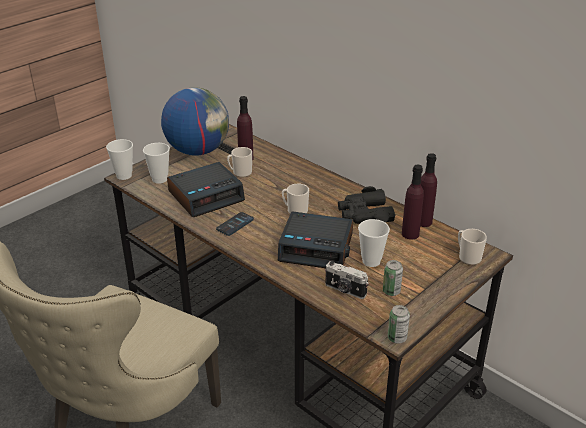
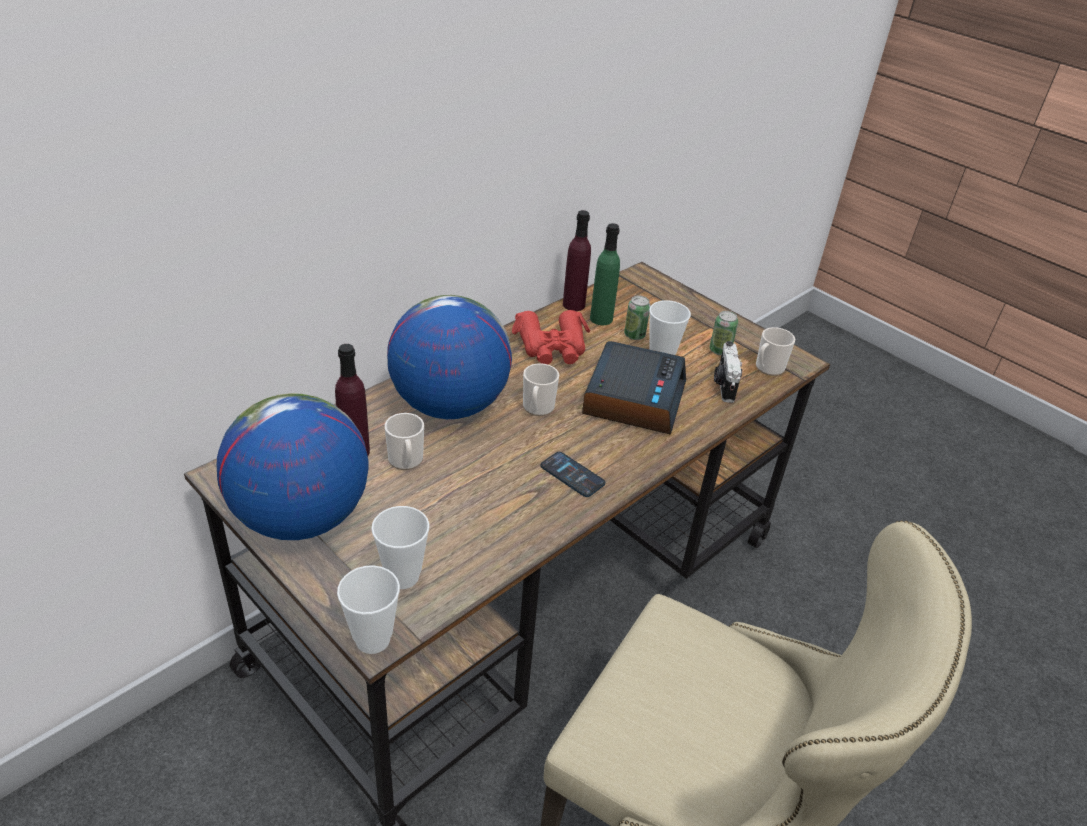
camera: 90 degrees left, 5 degrees up
(206, 196) = (478, 507): alarm clock -> none
(291, 181) = (449, 405): none -> globe
(345, 290) = (724, 385): camera -> camera turned 150 degrees clockwise
(364, 214) = (552, 347): black binoculars -> red binoculars
(397, 338) = (801, 359): can -> can (634, 335)
(410, 234) = (601, 319): purple bottle -> green bottle
(467, 257) = (648, 288): mug -> mug (767, 368)

